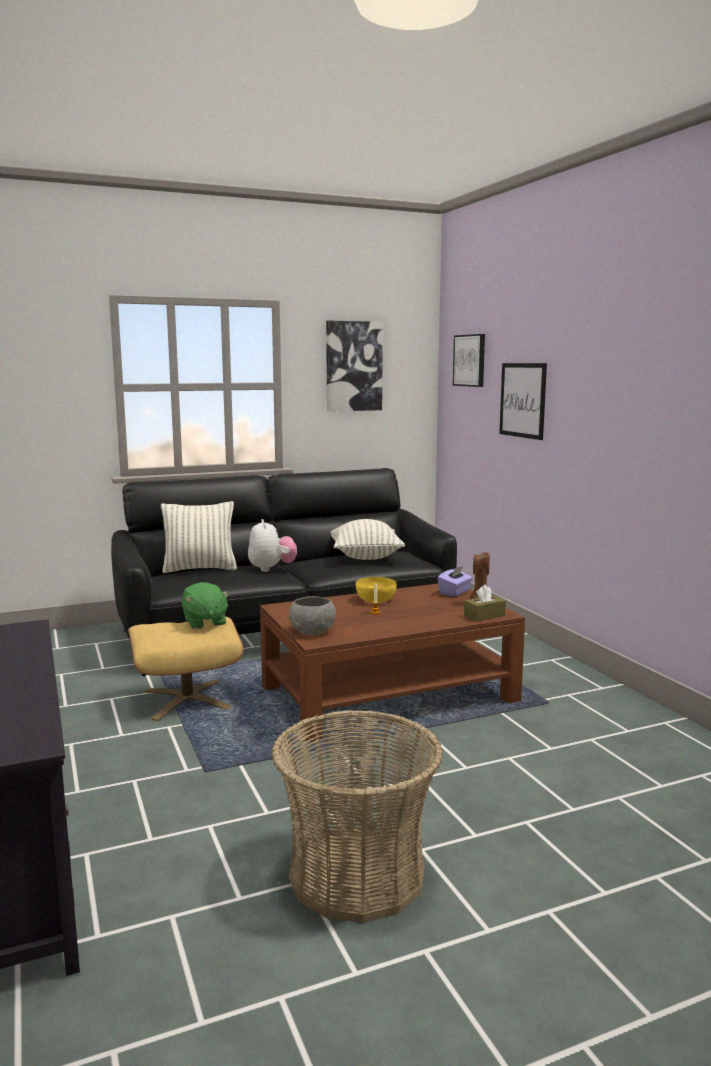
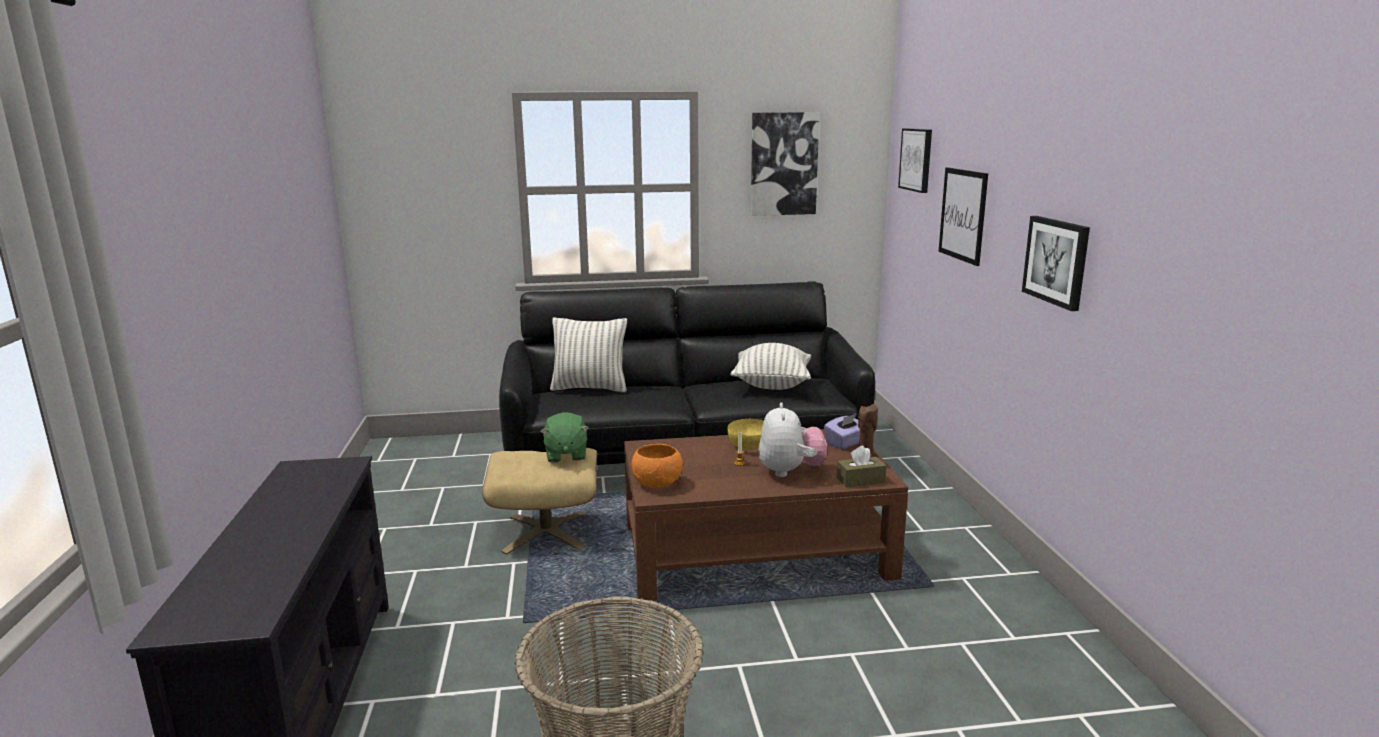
camera: 15 degrees right, 5 degrees up
(271, 569) = (664, 393): plush toy -> plush toy (790, 471)
(313, 632) = (657, 483): grey bowl -> orange bowl
(621, 425) = (1056, 261): none -> picture

